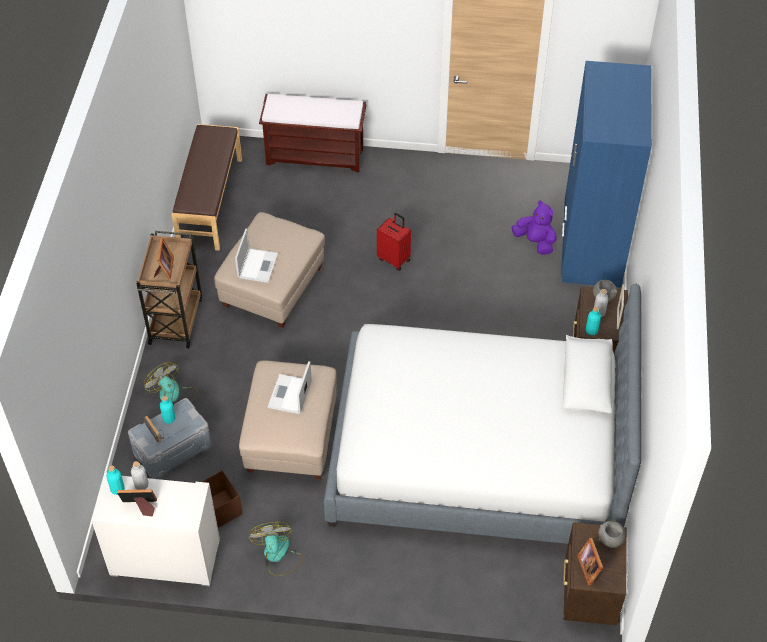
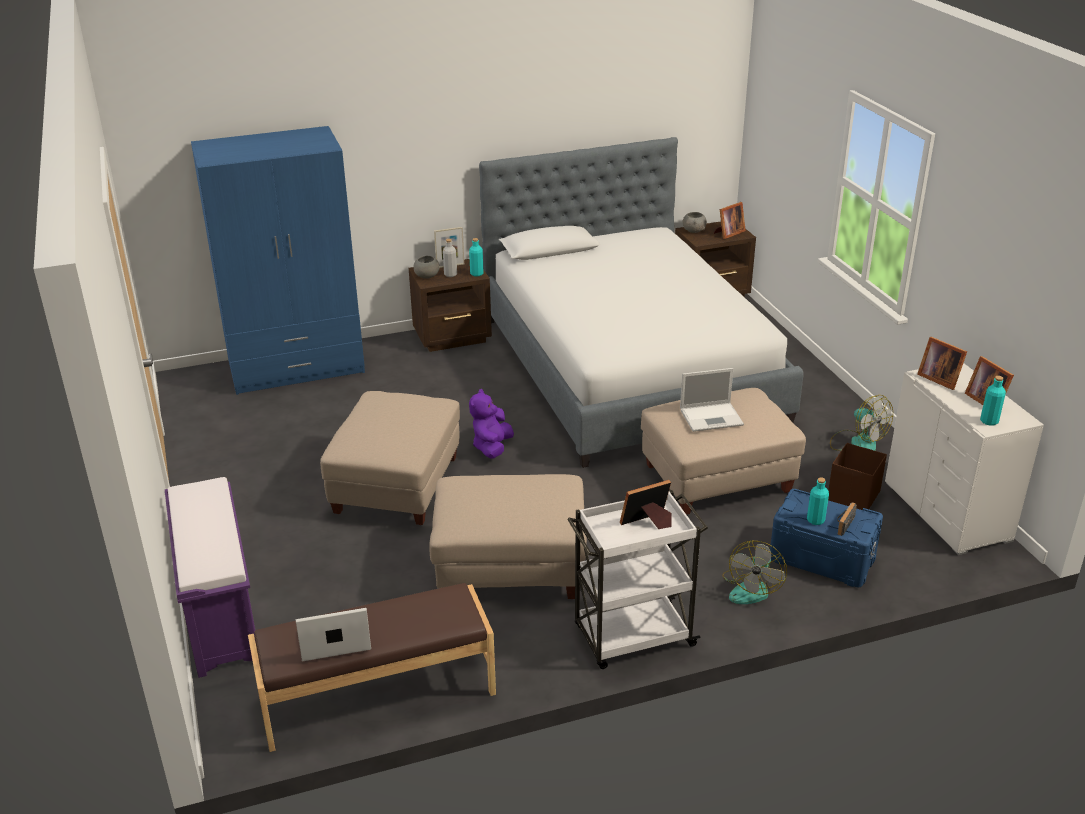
camera: 115 degrees left, 20 degrees down
(141, 485) = (963, 408): grey bottle -> none
(172, 449) = (821, 559): grey storage box -> blue storage box
(176, 319) = (632, 637): brown cart -> white cart
(185, 497) = (938, 378): none -> picture frame
(257, 265) = (540, 502): laptop -> laptop (333, 639)
(278, 555) = (857, 443): fan -> fan turned 90 degrees counterclockwise
(316, 156) = (220, 615): brown bench -> purple bench
(394, 259) = (396, 485): red suitcase -> beige ottoman
(535, 242) = (311, 400): purple plush toy -> purple plush toy (492, 447)

